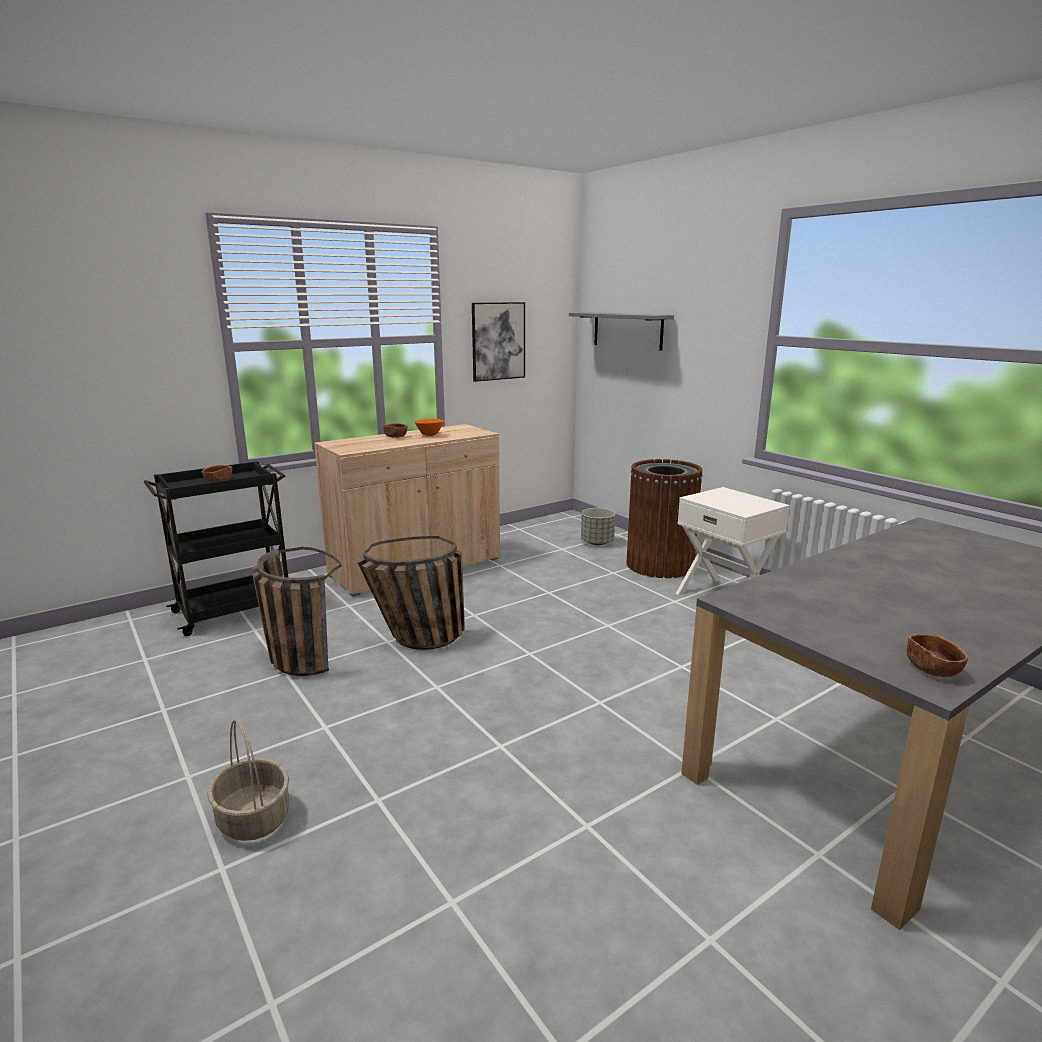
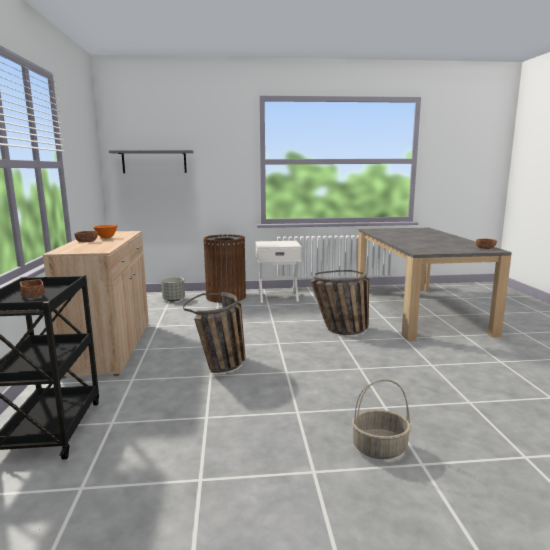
camera: 60 degrees left, 5 degrees down
(294, 656) = (185, 411): basket -> basket (340, 331)
(498, 341) = (80, 169): picture -> none

